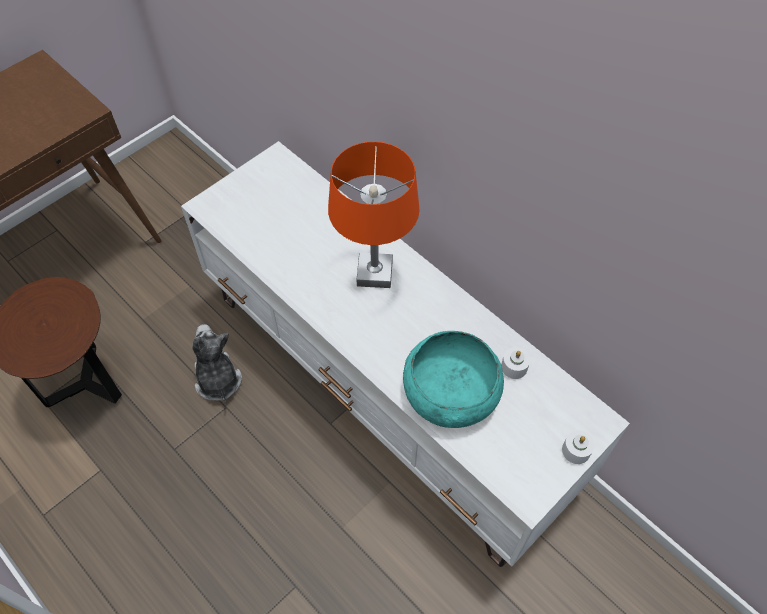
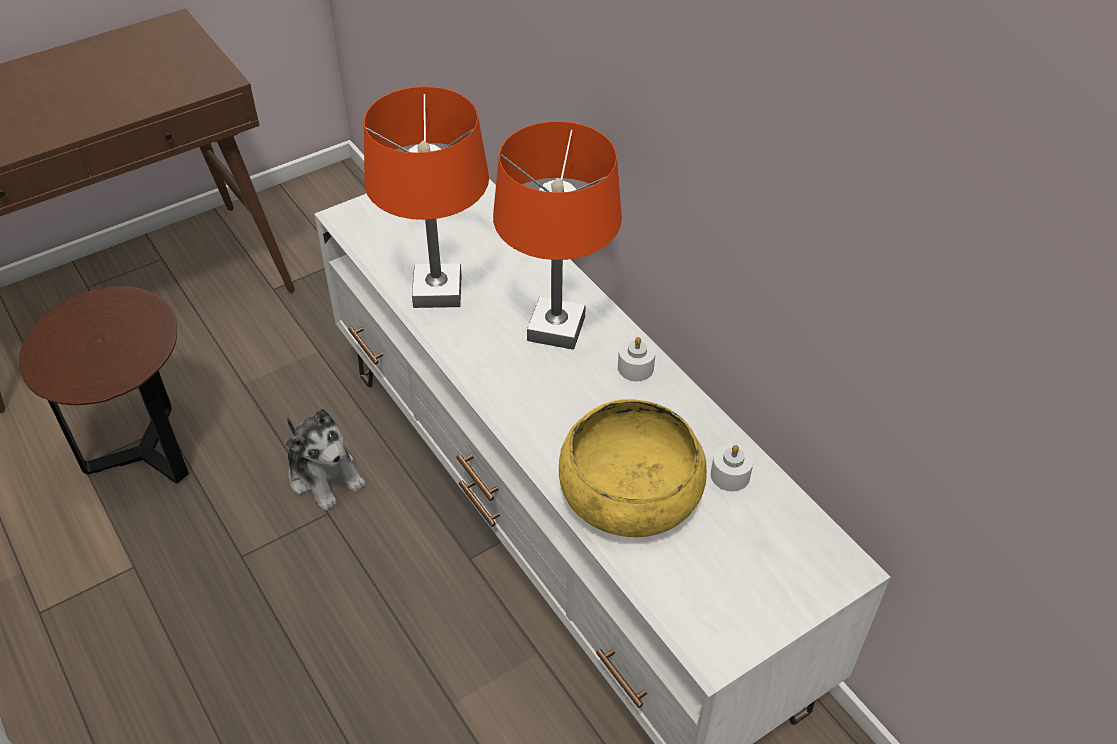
camera: 10 degrees right, 10 degrees down
(217, 379) = (325, 476): plush toy -> plush toy turned 150 degrees clockwise
(284, 257) = (436, 291): none -> orange table lamp
(451, 391) = (630, 492): turquoise bowl -> yellow bowl
(576, 450) = (799, 600): white candle -> white candle (635, 367)

